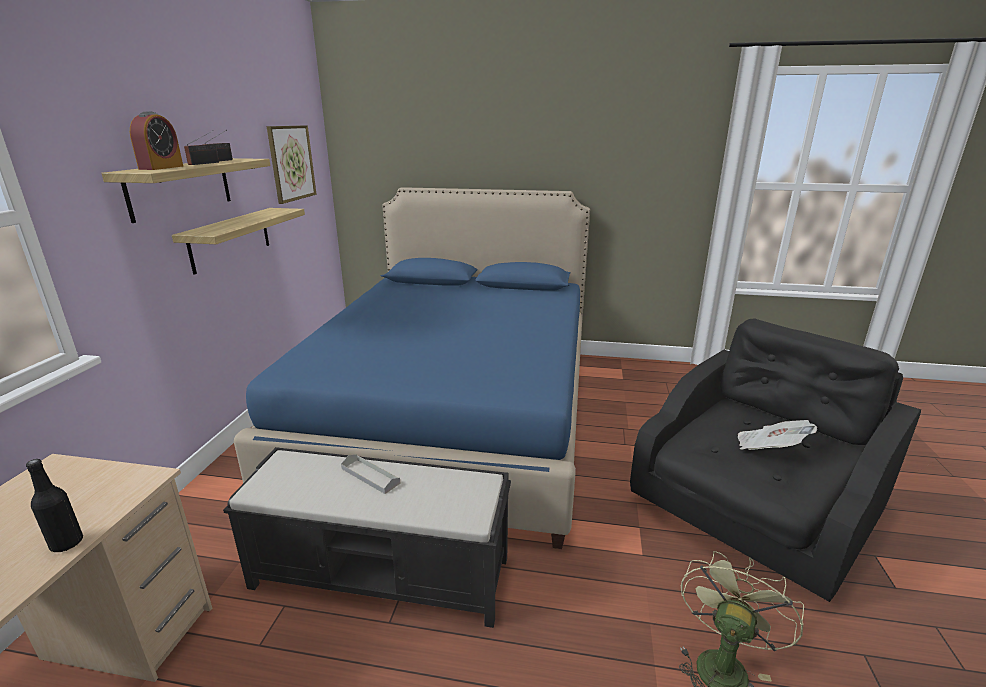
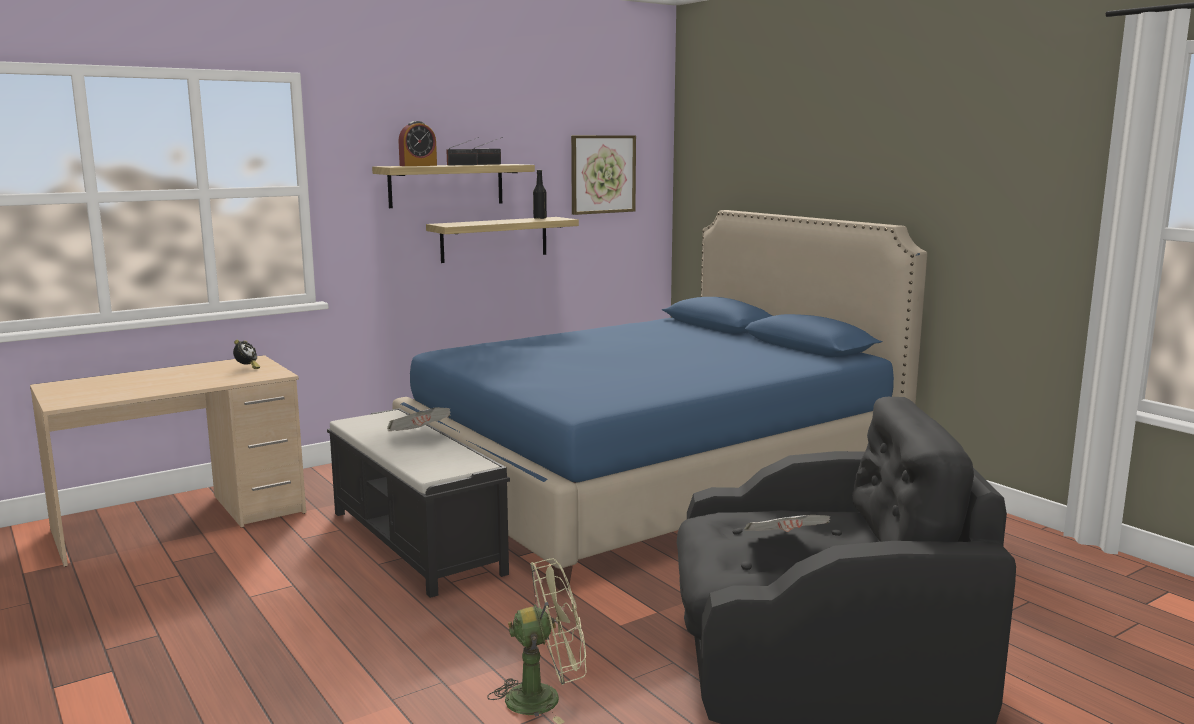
camera: 45 degrees right, 10 degrees down
(67, 543) = (210, 384): black bottle -> black bottle (540, 218)
(72, 487) = (247, 368): none -> alarm clock
(370, 476) = (419, 437): grey tray -> newspaper

